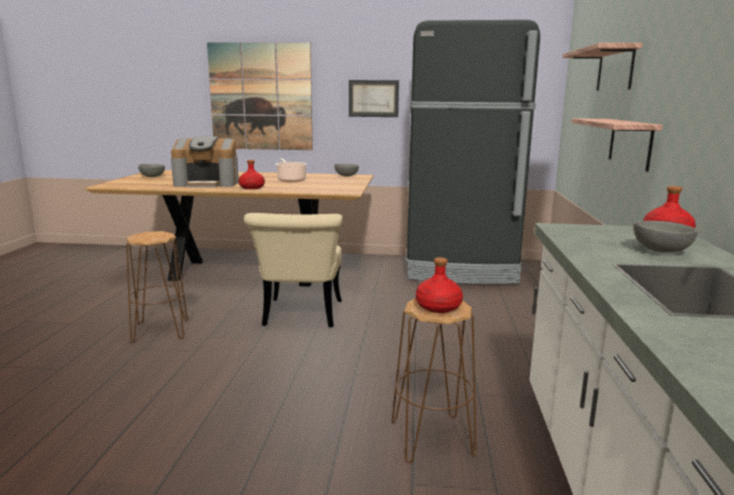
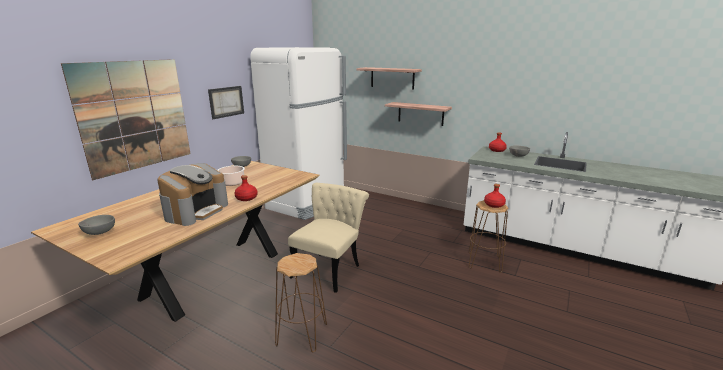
camera: 65 degrees left, 5 degrees up
(301, 317) = (330, 268): beige chair -> beige chair turned 90 degrees counterclockwise
(461, 270) = (307, 203): black fridge -> white fridge

